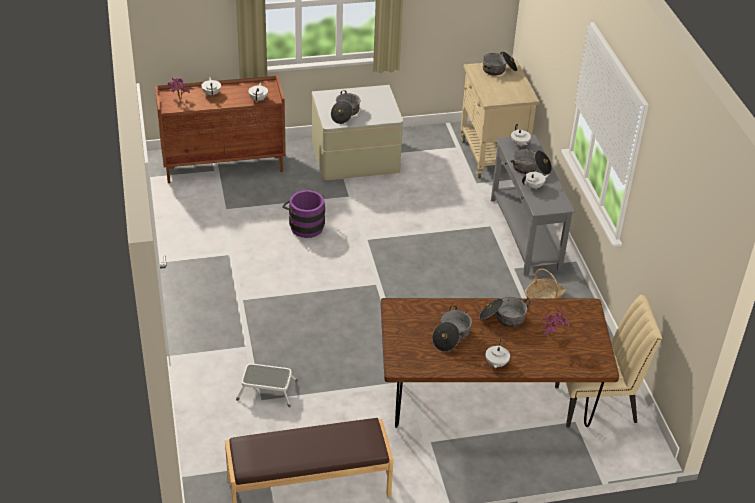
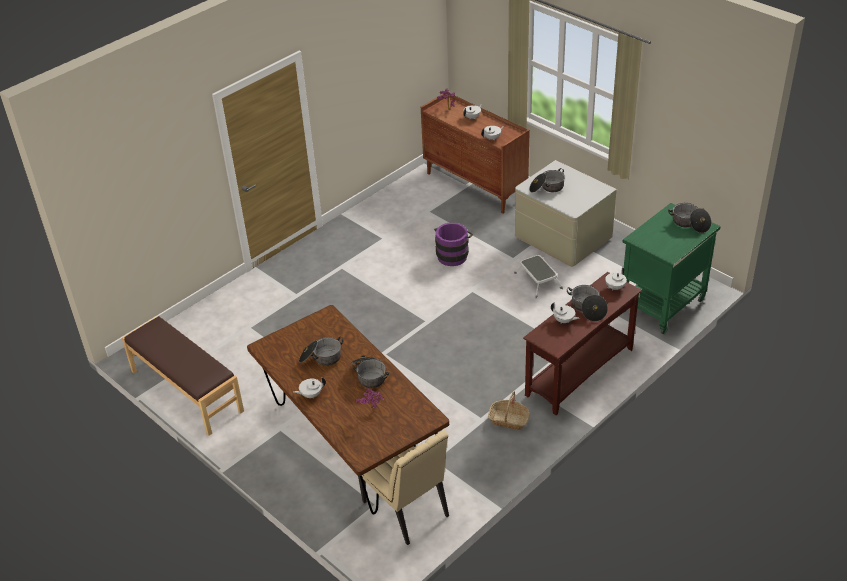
camera: 60 degrees right, 0 degrees up
(267, 389) = (262, 325): grey step ladder -> grey step ladder (538, 280)
(492, 157) = (661, 306): beige cart -> green cart
(525, 235) = (579, 373): grey console table -> brown console table

